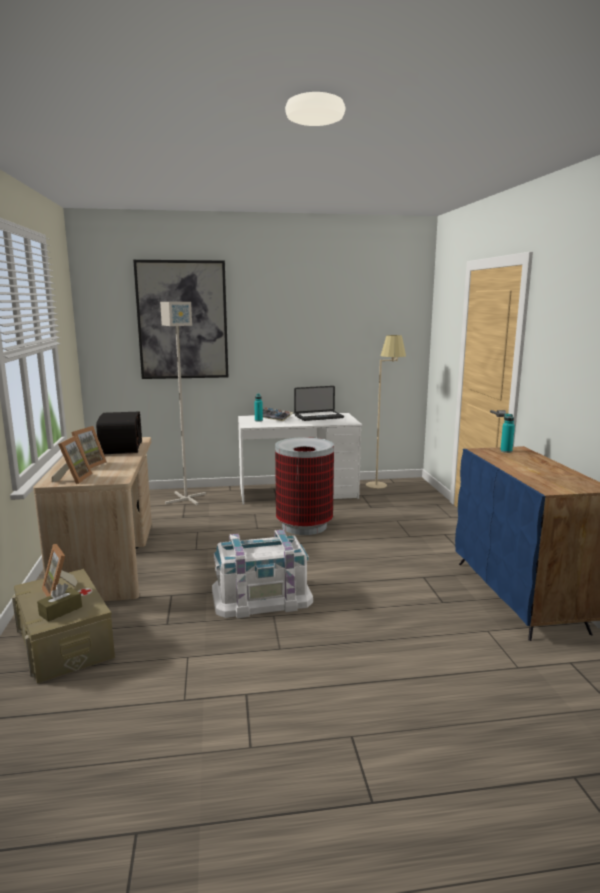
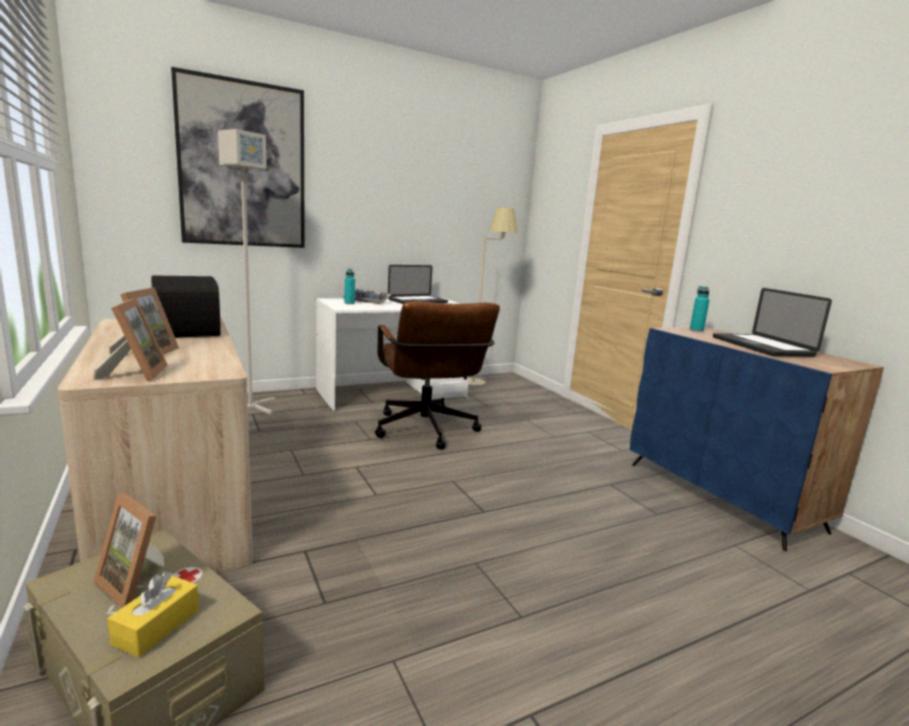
camera: 20 degrees left, 0 degrees up
(60, 611) = (157, 626): brown tissue box -> yellow tissue box
(261, 596) = (439, 535): white storage box -> none
(304, 526) = (427, 432): trash can -> brown office chair
(535, 469) = (761, 346): none -> laptop

